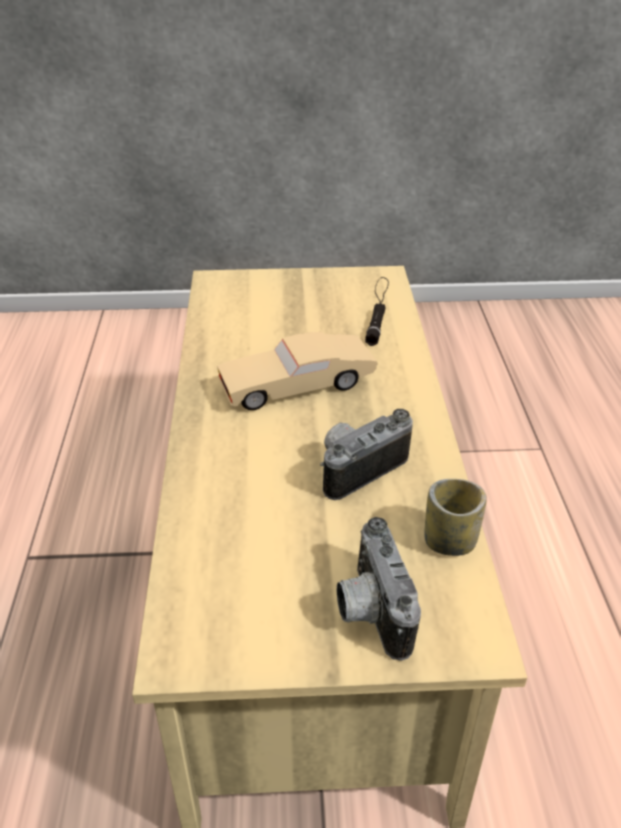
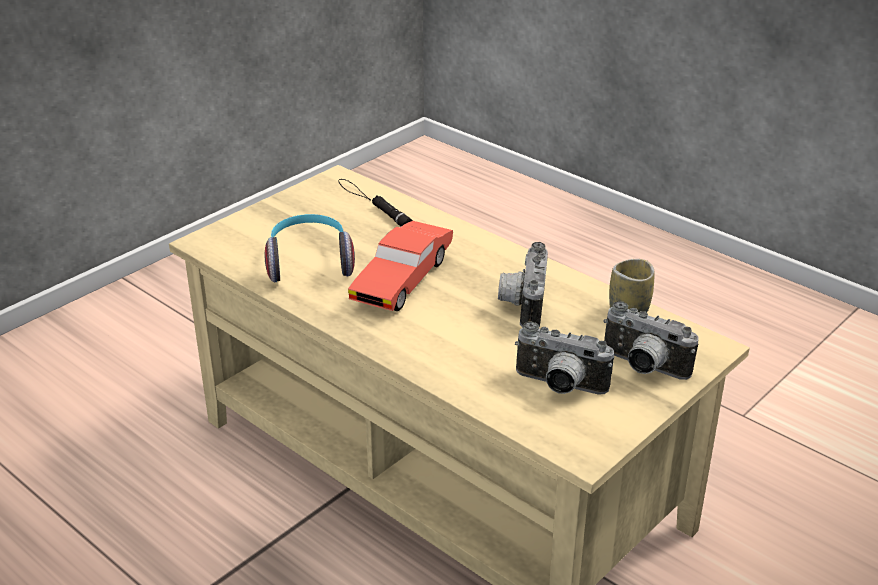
camera: 45 degrees left, 5 degrees down
(256, 332) = (309, 261): none -> headphones
(262, 570) = (559, 386): none -> camera
(297, 386) = (402, 280): beige toy car -> red toy car

